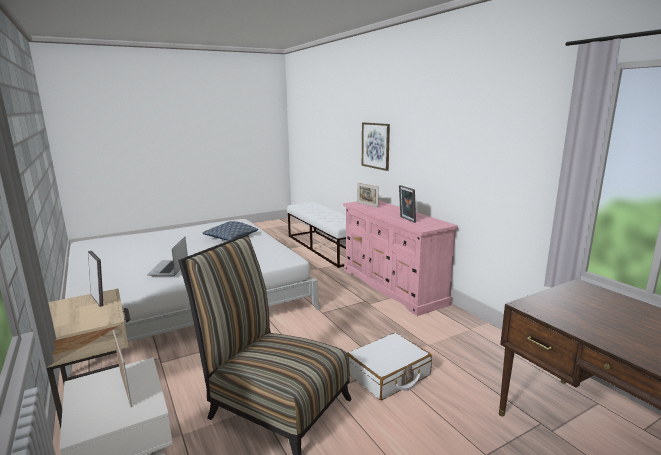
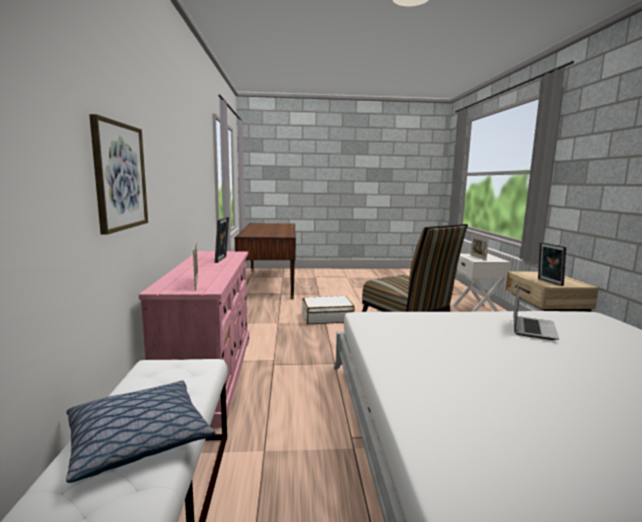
camera: 155 degrees left, 5 degrees down
(231, 237) = (462, 383): pillow -> pillow (139, 439)

